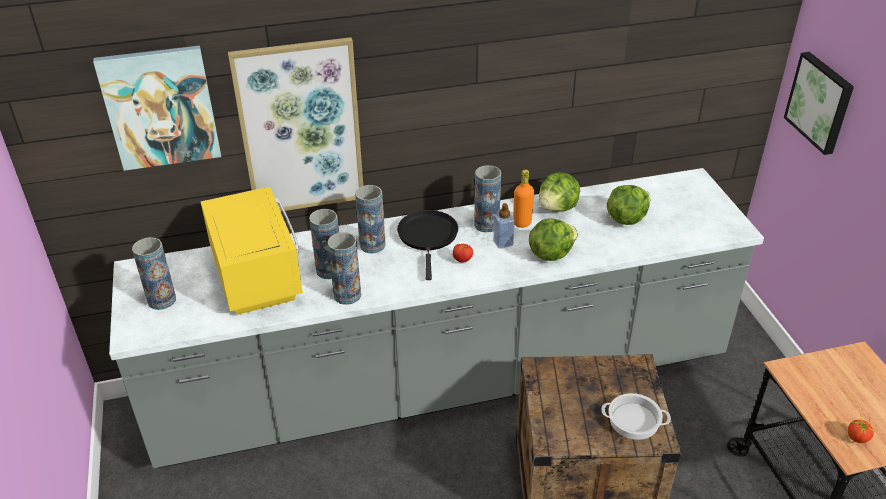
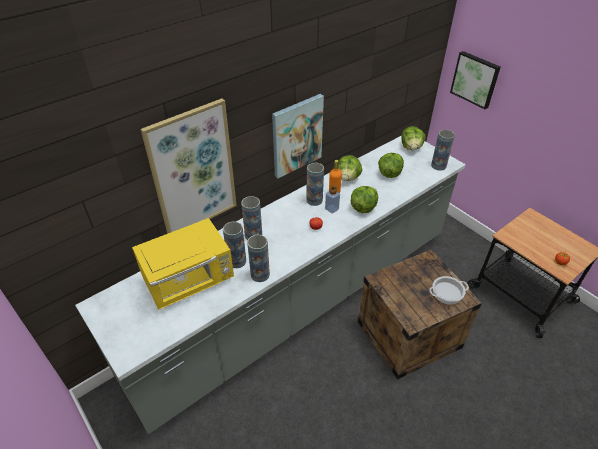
camera: 25 degrees left, 5 degrees up
(160, 107) = (95, 183): picture -> picture (297, 135)
(162, 300) = (132, 322): vase -> vase (438, 165)
(257, 275) = (190, 280): yellow microwave -> yellow microwave turned 105 degrees clockwise
(428, 237) = (285, 219): black frying pan -> none
(690, 191) = (411, 147): none -> lettuce

